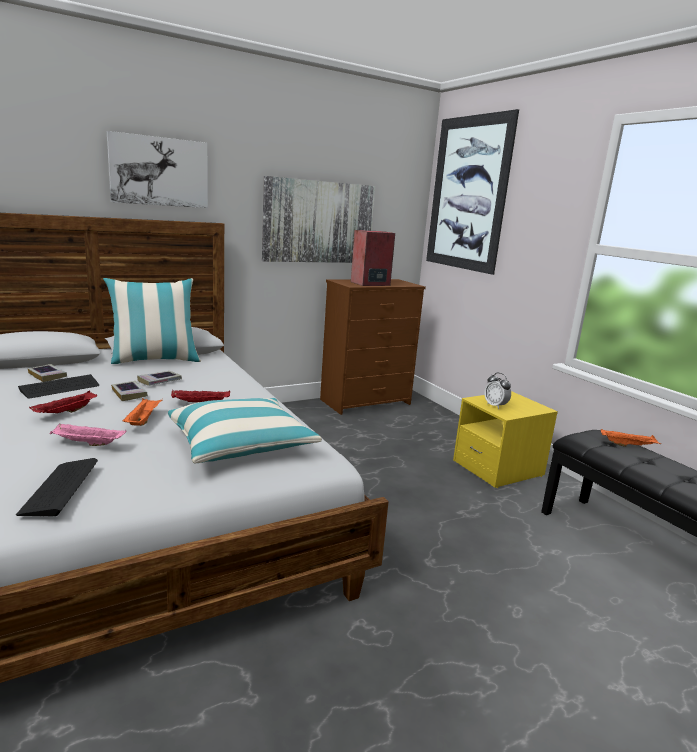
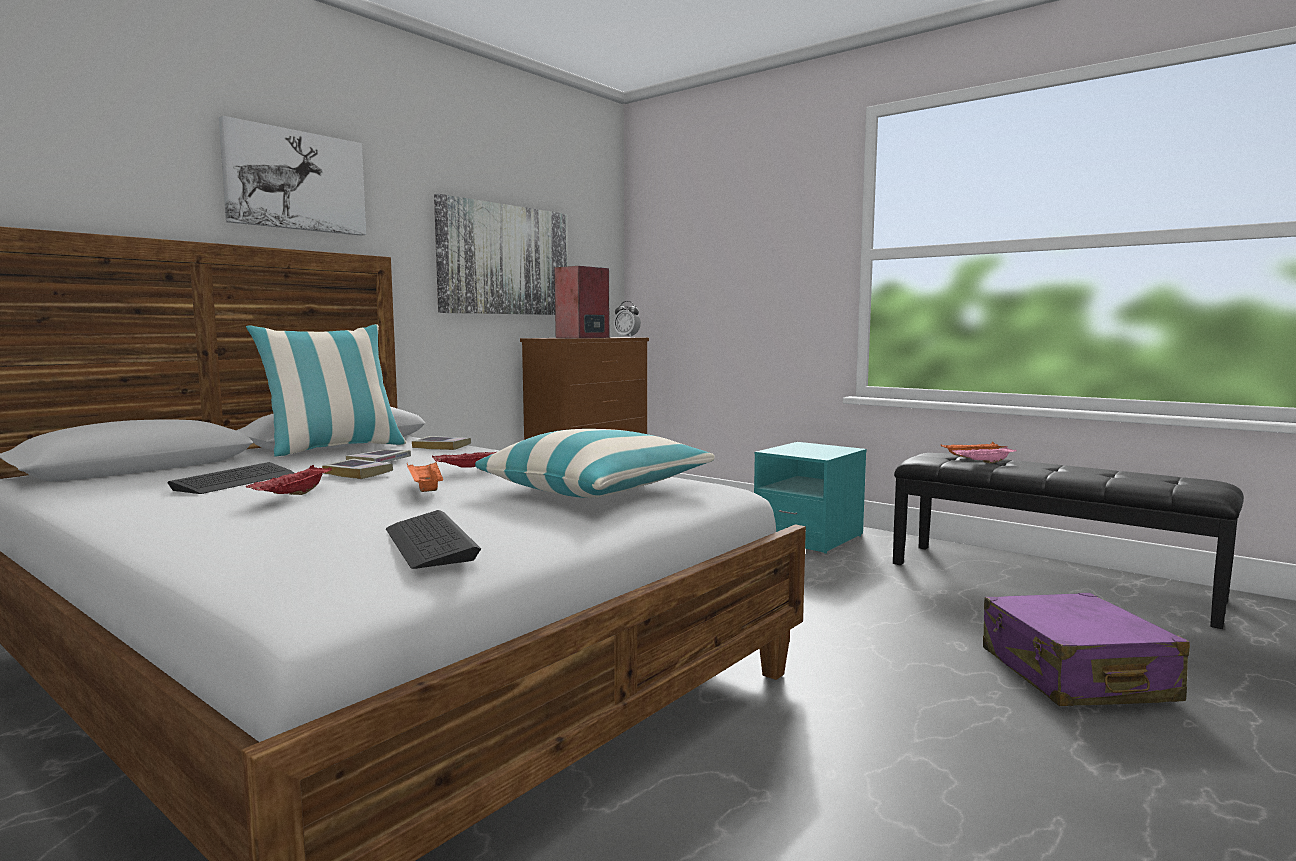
camera: 20 degrees left, 10 degrees down
(47, 376) = (188, 475): book -> book (442, 447)
(87, 443) = (389, 510): pink tray -> pink tray (984, 463)
(468, 194) = (684, 219): picture -> none
(495, 406) = (799, 452): alarm clock -> alarm clock (627, 337)
(498, 468) = (808, 537): yellow nightstand -> turquoise nightstand
(585, 673) = (1074, 675): none -> purple suitcase

